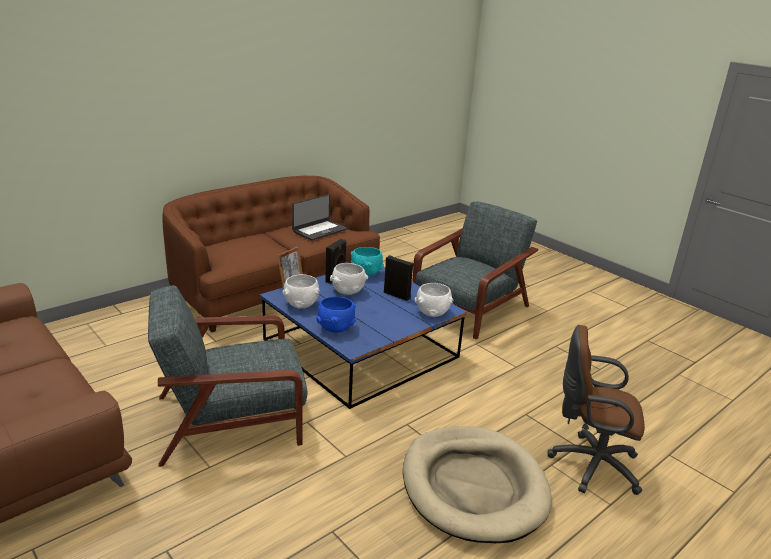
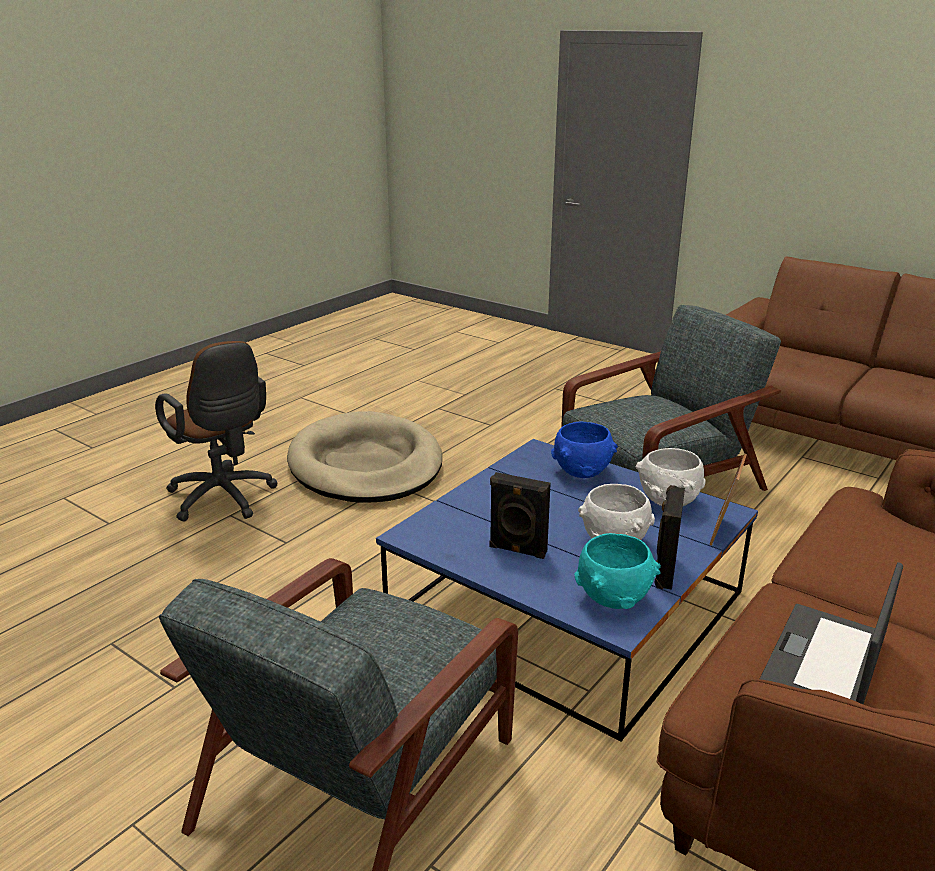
camera: 170 degrees right, 0 degrees up
(432, 313) = (439, 522): white bowl -> none
(589, 464) = (224, 499): brown office chair -> brown office chair turned 45 degrees clockwise

